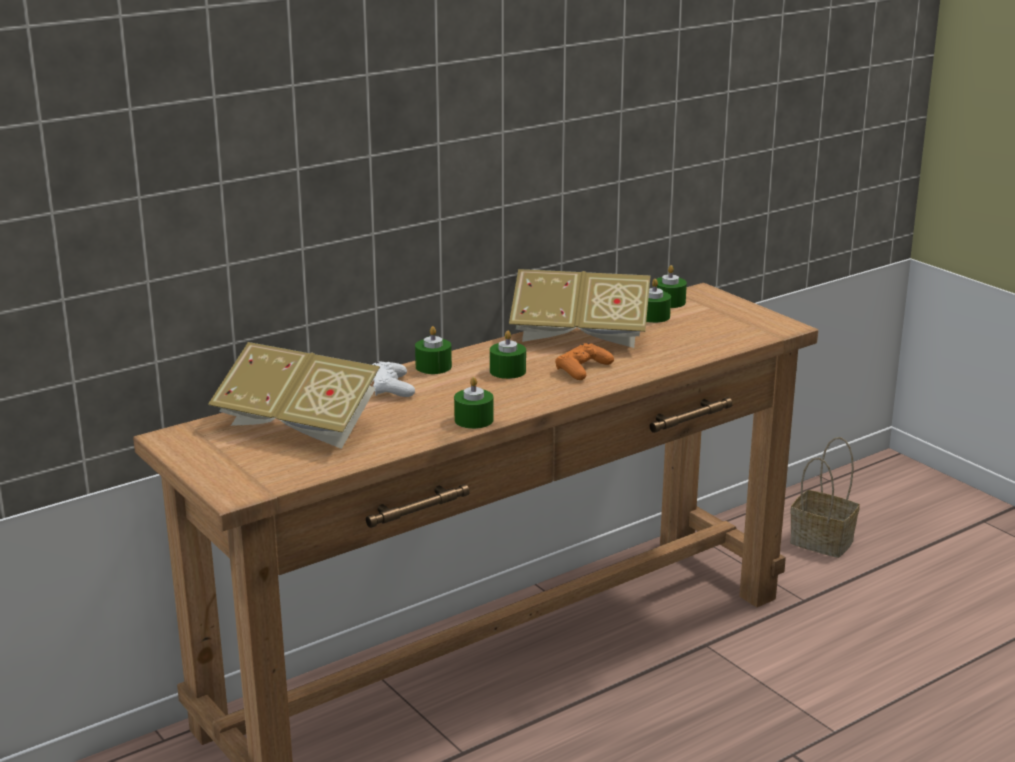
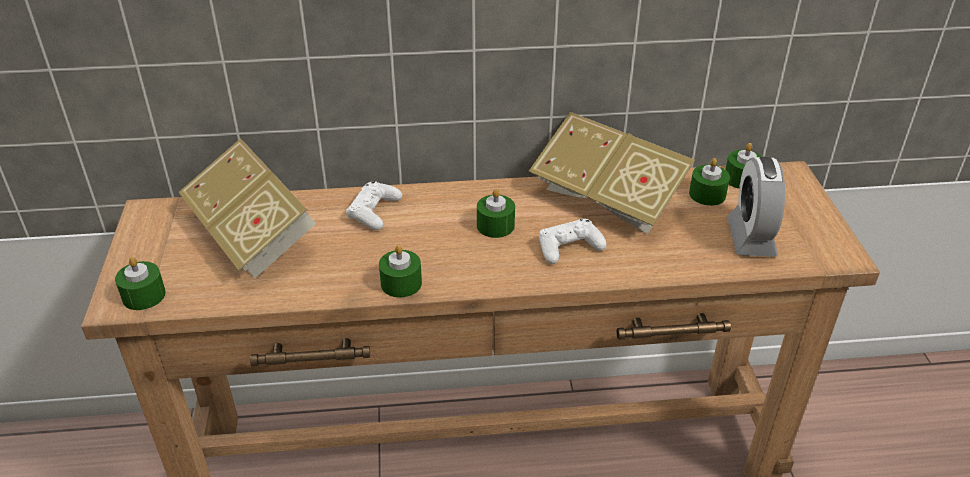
camera: 30 degrees right, 15 degrees up
(433, 366) = (436, 197): green candle -> green candle (144, 295)
(583, 369) = (569, 247): orange game controller -> white game controller
(712, 332) = (751, 237): none -> alarm clock
(819, 542) = (869, 436): basket -> none

